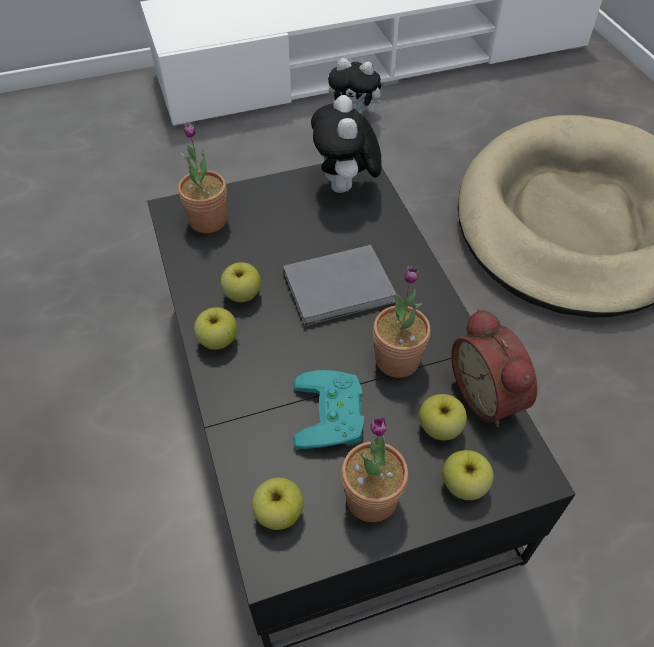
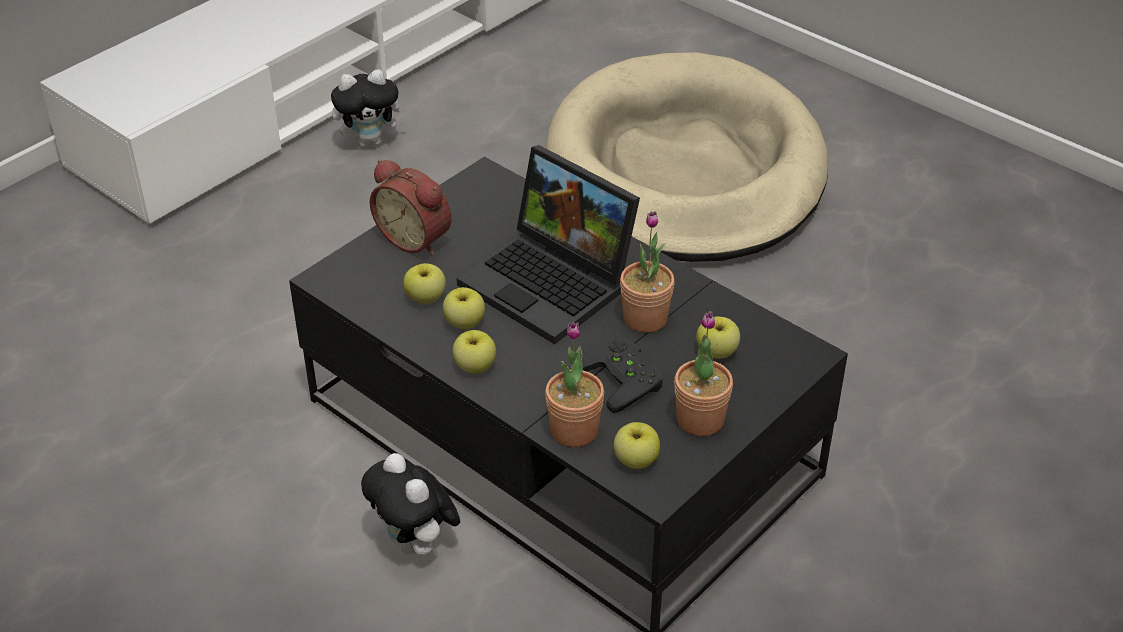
camera: 30 degrees left, 10 degrees down
(208, 220) = (372, 275): potted plant -> potted plant (574, 430)
(334, 414) = (625, 378): turquoise game controller -> black game controller
(342, 288) = (552, 283): grey book -> laptop
(345, 188) = (484, 198): plush toy -> plush toy (416, 545)
(463, 485) = (763, 382): apple -> apple (425, 298)
(489, 395) = (738, 314): alarm clock -> alarm clock (416, 238)

